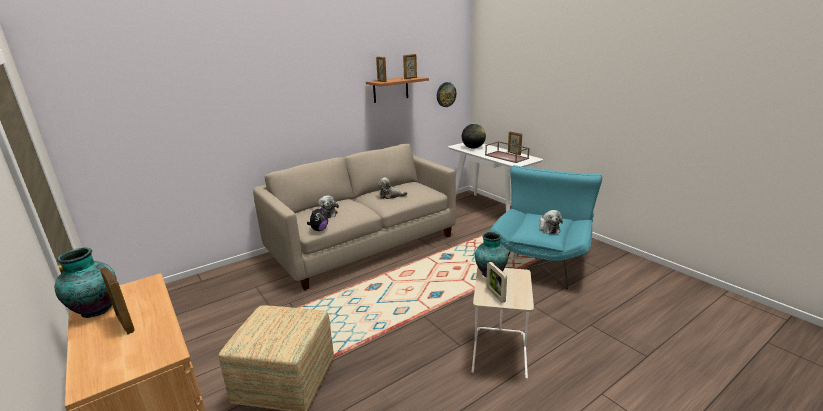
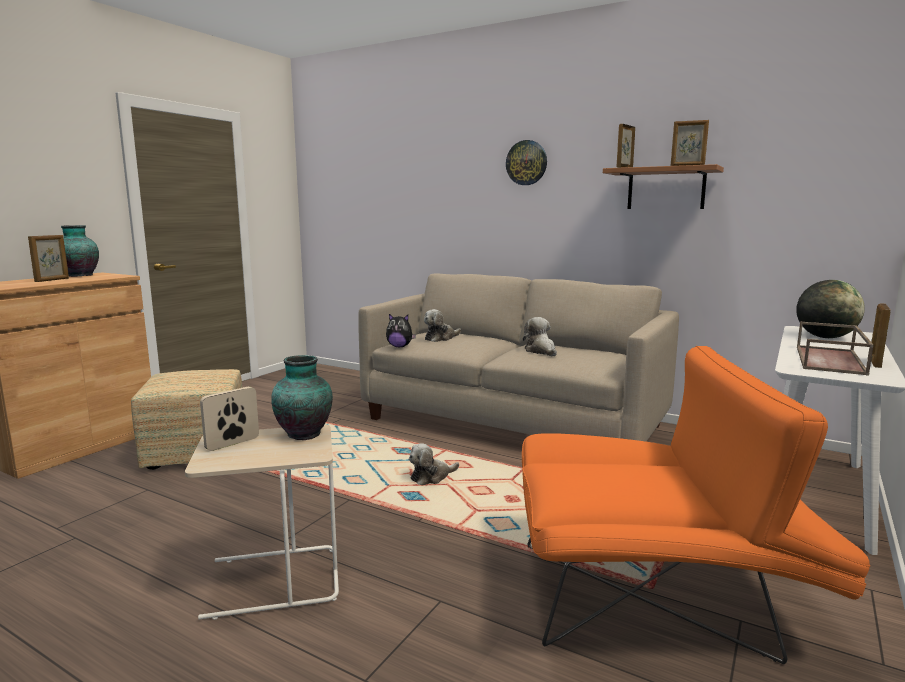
camera: 65 degrees right, 10 degrees down
(446, 94) = (813, 213): wall clock -> wall clock (526, 163)
(543, 259) = (659, 594): turquoise armchair -> orange armchair
(548, 228) = (602, 487): plush toy -> plush toy (431, 477)

